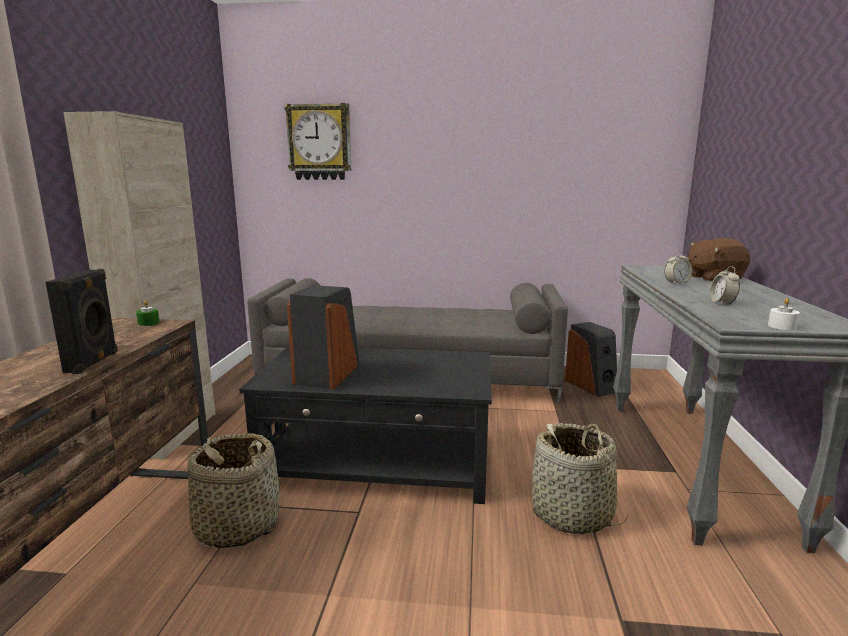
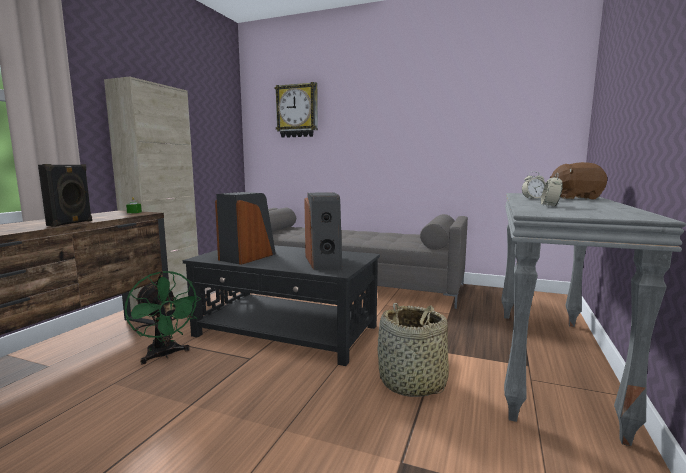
camera: 15 degrees right, 5 degrees down
(237, 526) = (165, 355): basket -> green fan
(591, 385) = (492, 299): speaker -> speaker (324, 262)
(782, 326) = (578, 215): white candle -> none

